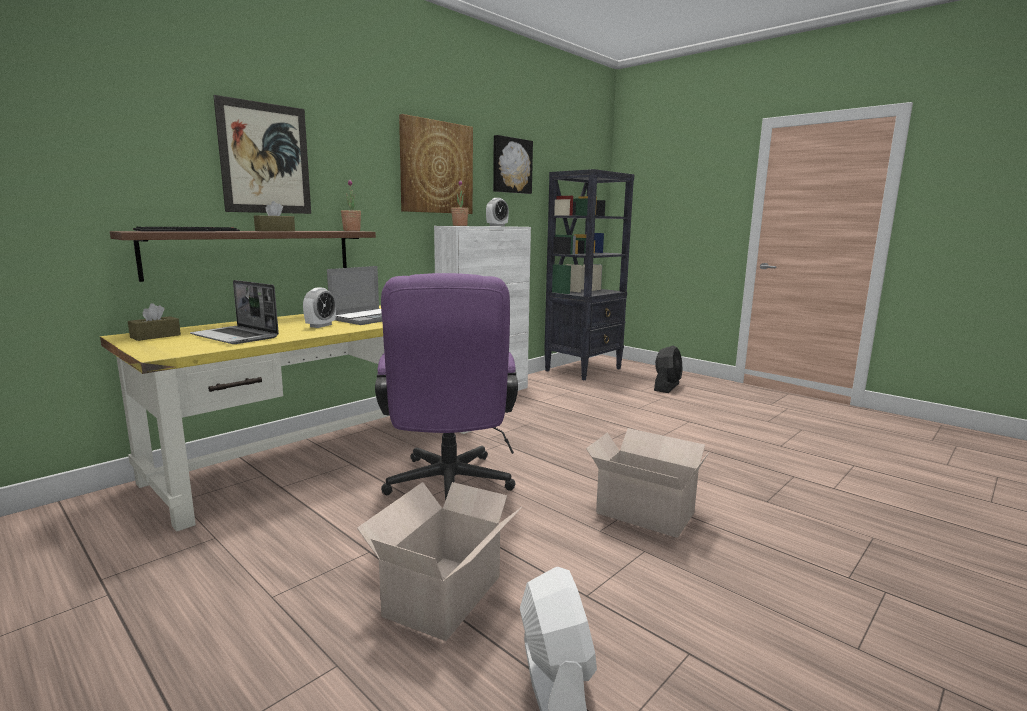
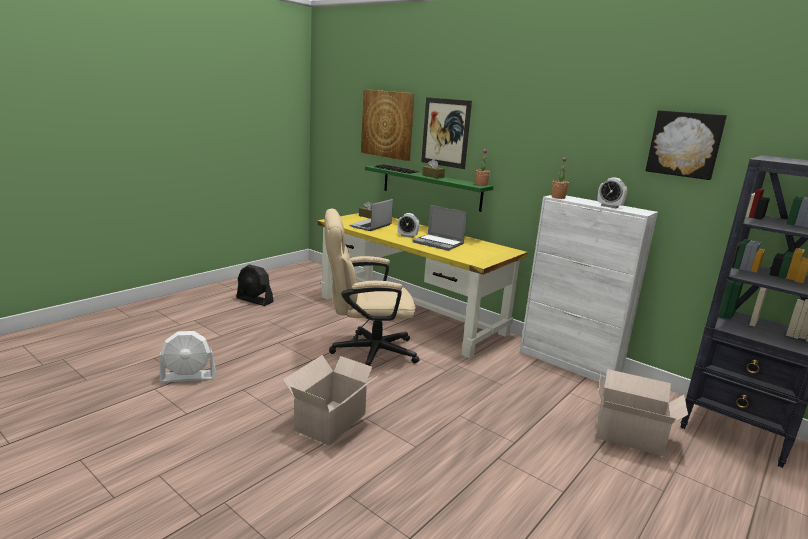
camera: 85 degrees right, 5 degrees up
(253, 253) = (431, 187): brown shelf -> green shelf
(436, 167) = (575, 142): picture -> picture (387, 124)
(446, 594) = (257, 354): cardboard box -> cardboard box (631, 436)
(448, 489) = (366, 352): purple office chair -> beige office chair
(667, 387) = (719, 501): black fan -> black fan (255, 300)

